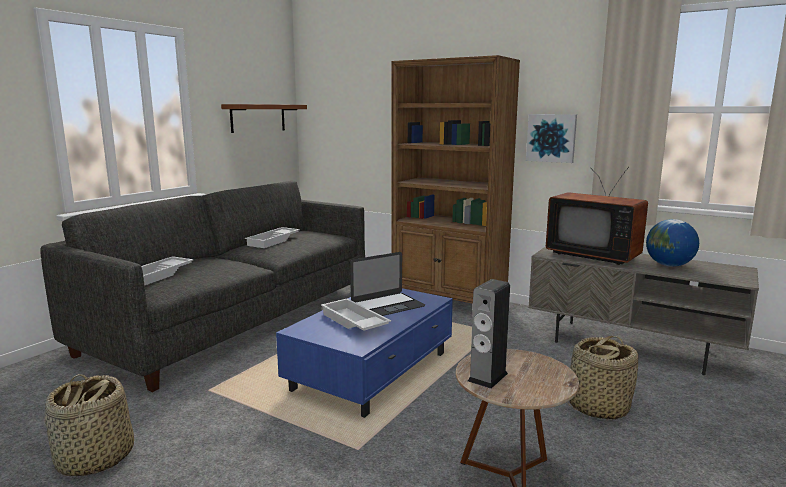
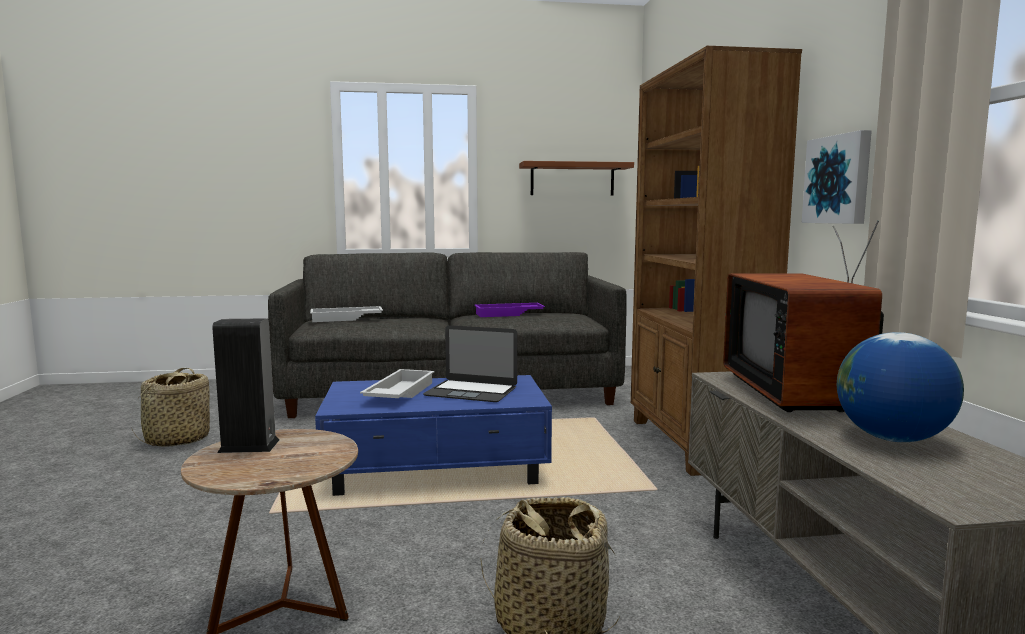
camera: 50 degrees right, 5 degrees down
(274, 241) = (508, 314): white tray -> purple tray

